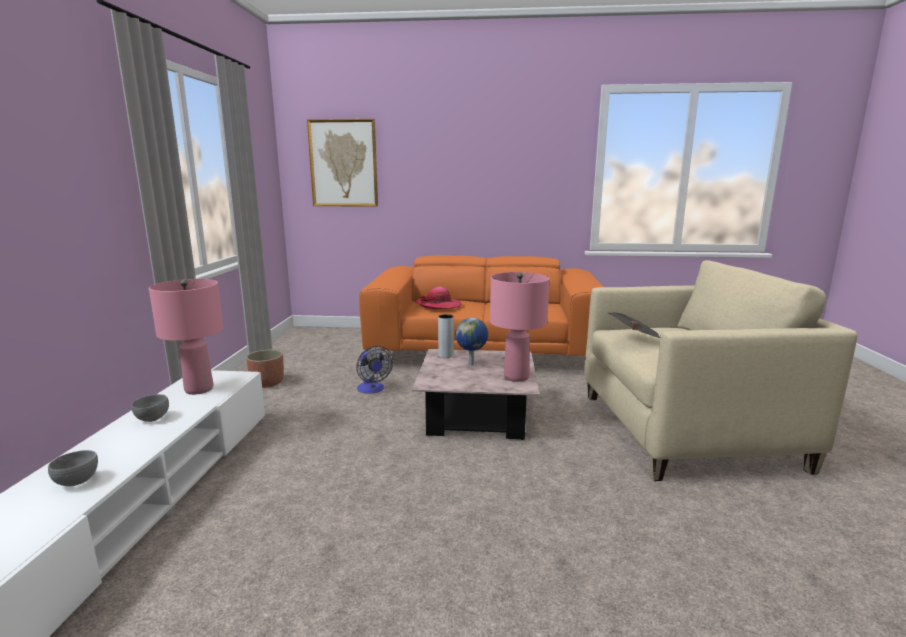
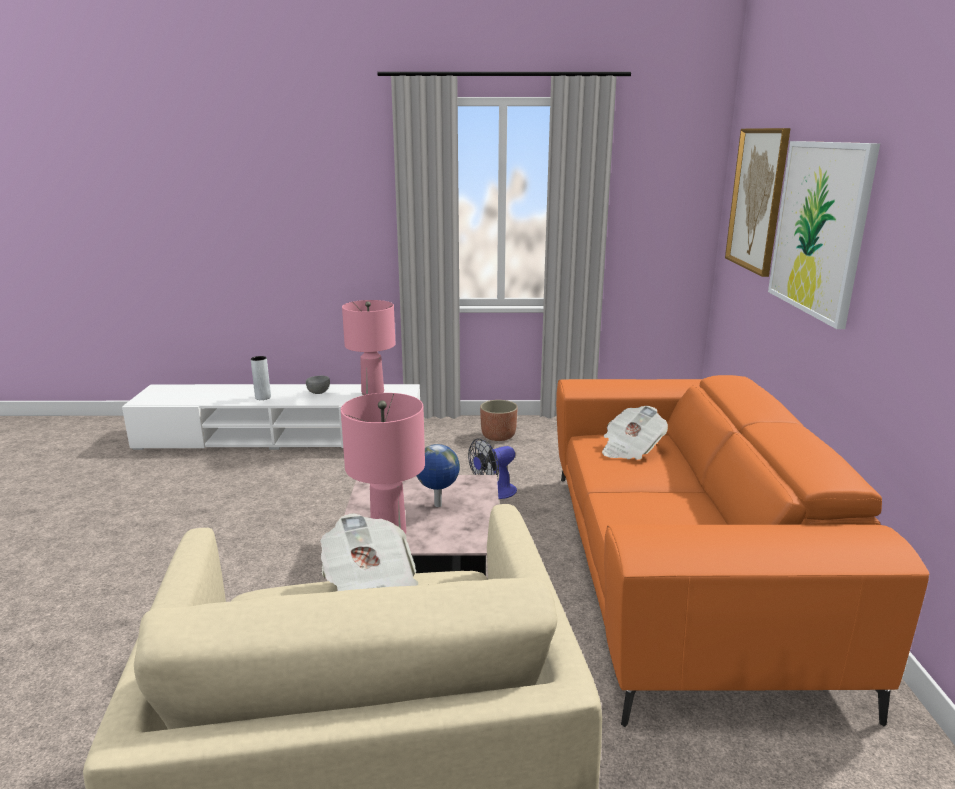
camera: 85 degrees right, 5 degrees up
(76, 482) = (235, 395): grey bowl -> none
(429, 170) = (819, 228): none -> picture
(439, 305) = (630, 449): hat -> newspaper
(446, 355) = (468, 487): grey vase -> grey vase (263, 397)

